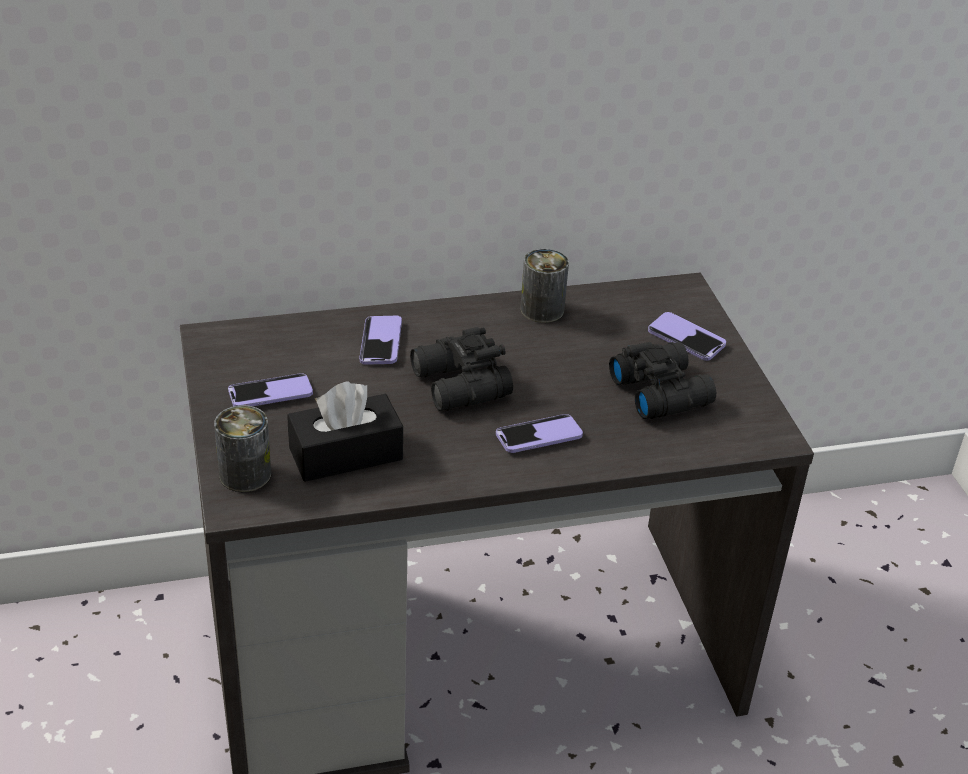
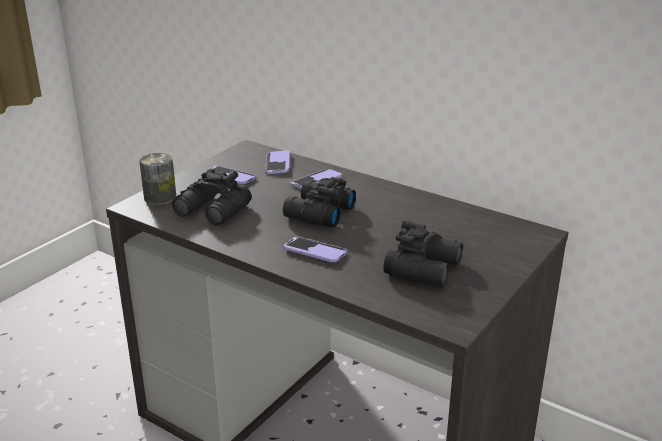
camera: 50 degrees right, 10 degrees down
(345, 454) = (213, 211): black tissue box -> black binoculars
(542, 310) = (427, 205): can -> none
(686, 338) = (492, 254): phone -> phone (277, 164)

